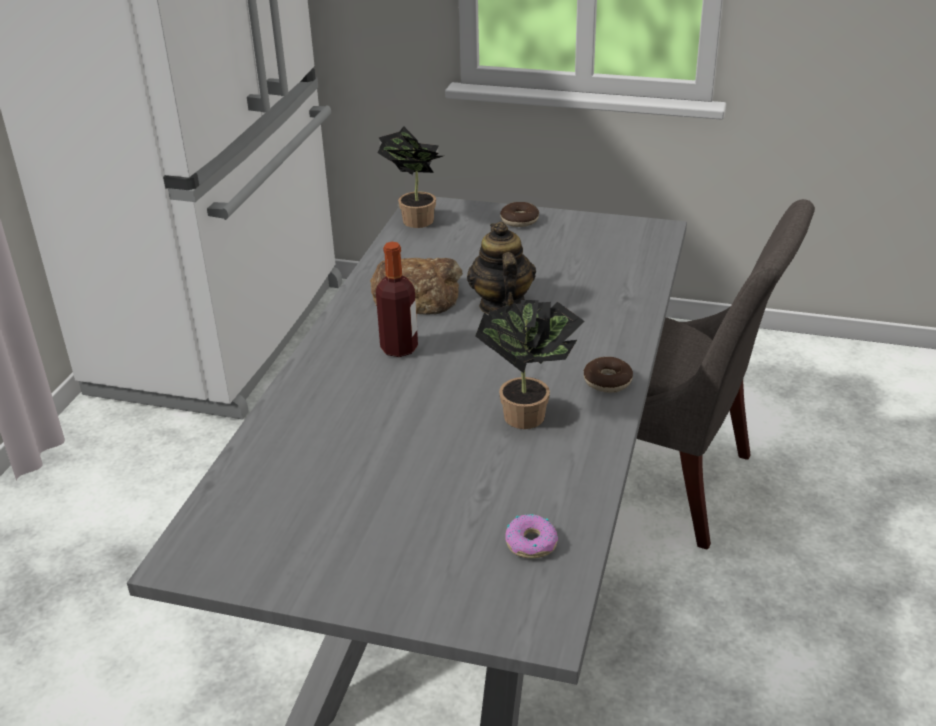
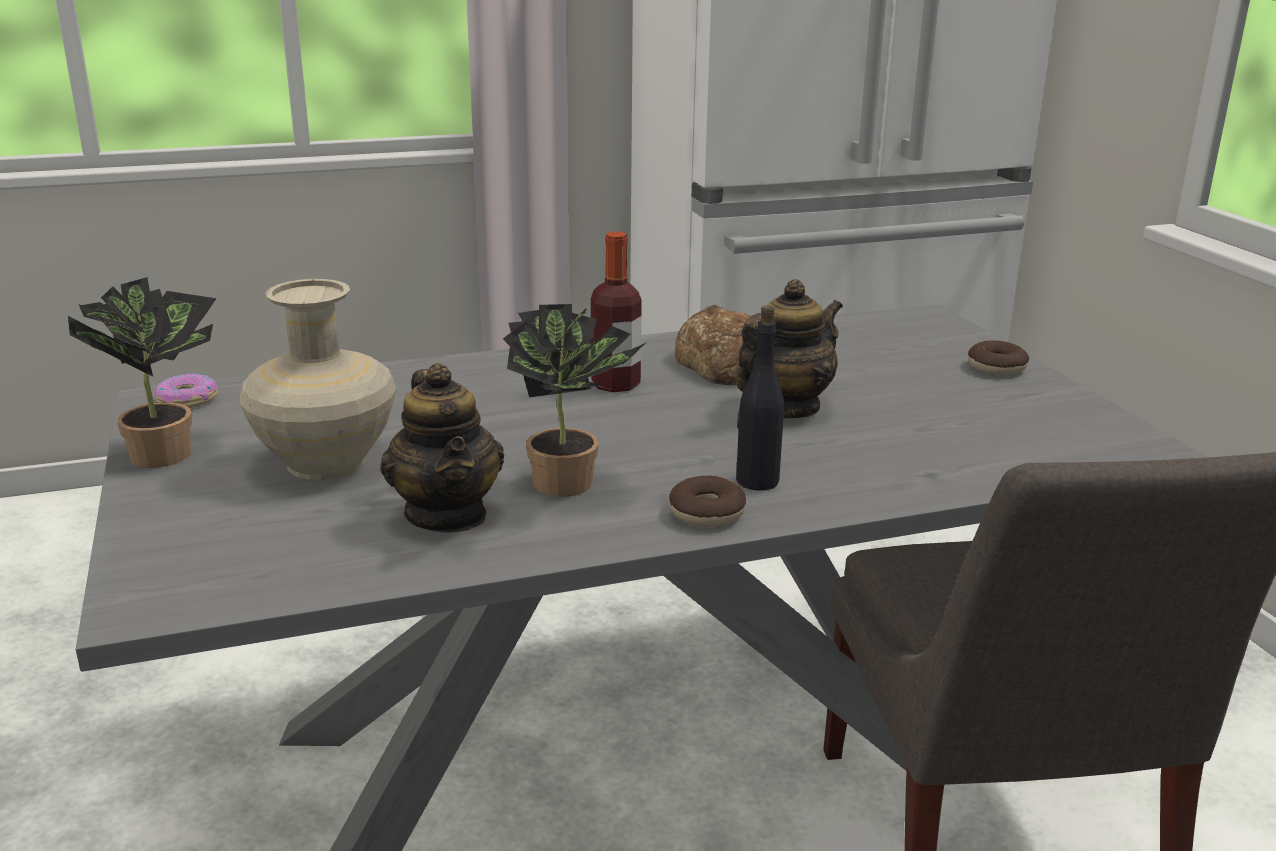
camera: 55 degrees right, 10 degrees down
(400, 504) = (324, 463): none -> beige vase
(414, 219) = (889, 320): potted plant -> potted plant (164, 451)
(527, 473) = (447, 514): none -> teapot
(531, 543) = (308, 553): donut -> donut (187, 400)
(584, 351) = (756, 481): none -> black bottle

